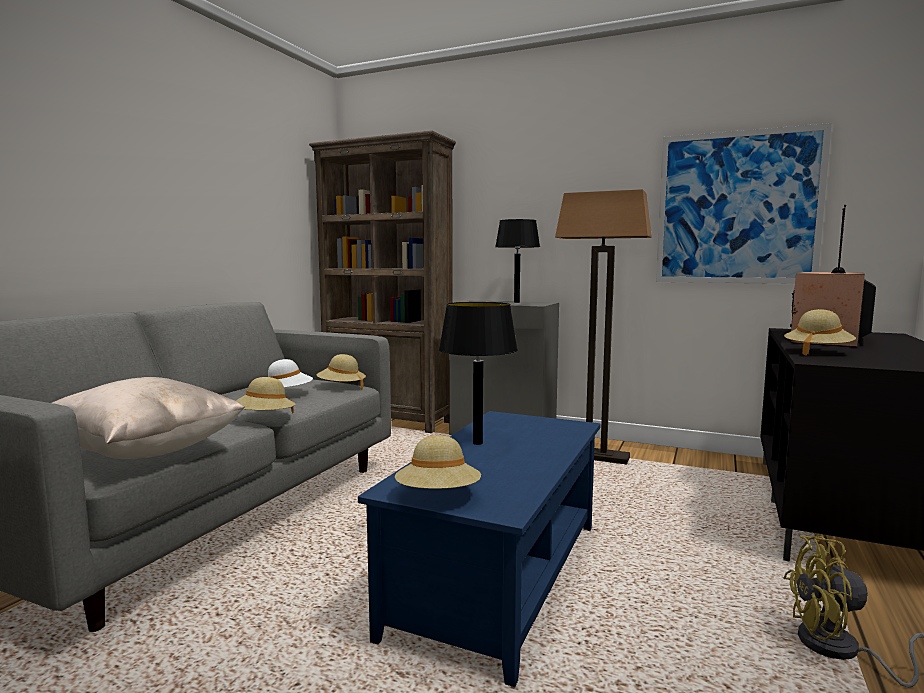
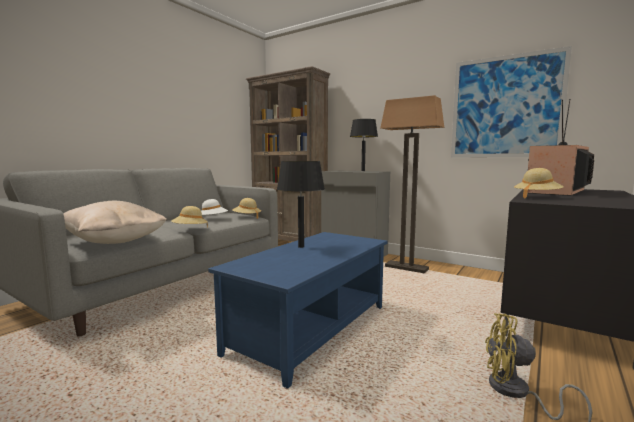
camera: 10 degrees right, 0 degrees up
(438, 496) = (253, 271): beige hat -> none

